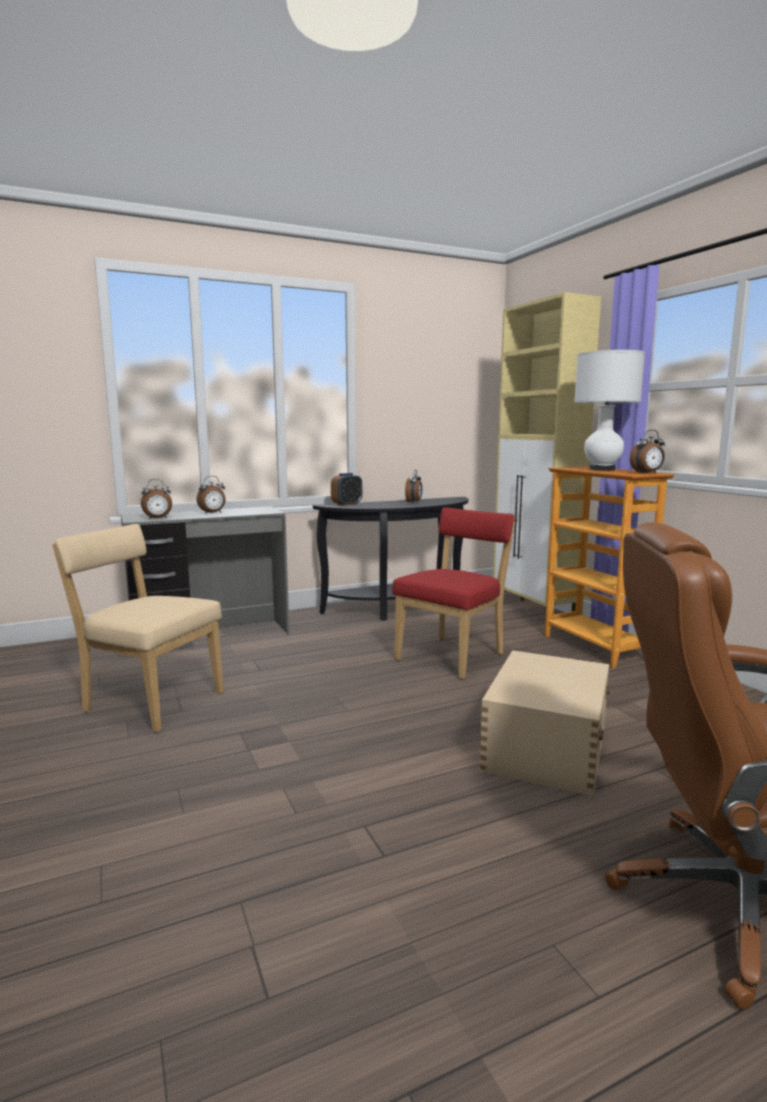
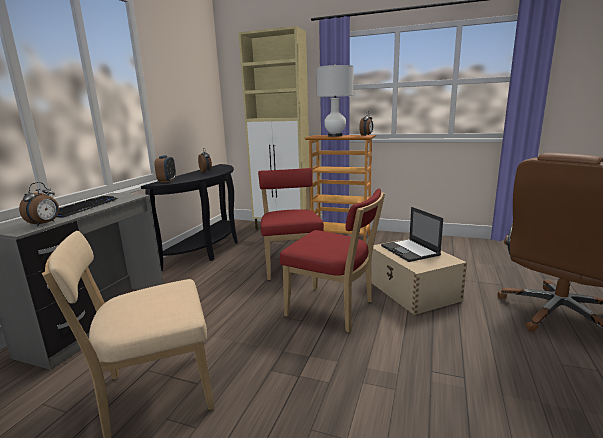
camera: 45 degrees left, 5 degrees up
(213, 513) = (84, 207): alarm clock -> keyboard
(399, 717) = (333, 309): none -> red chair
(552, 675) = (410, 250): none -> laptop

